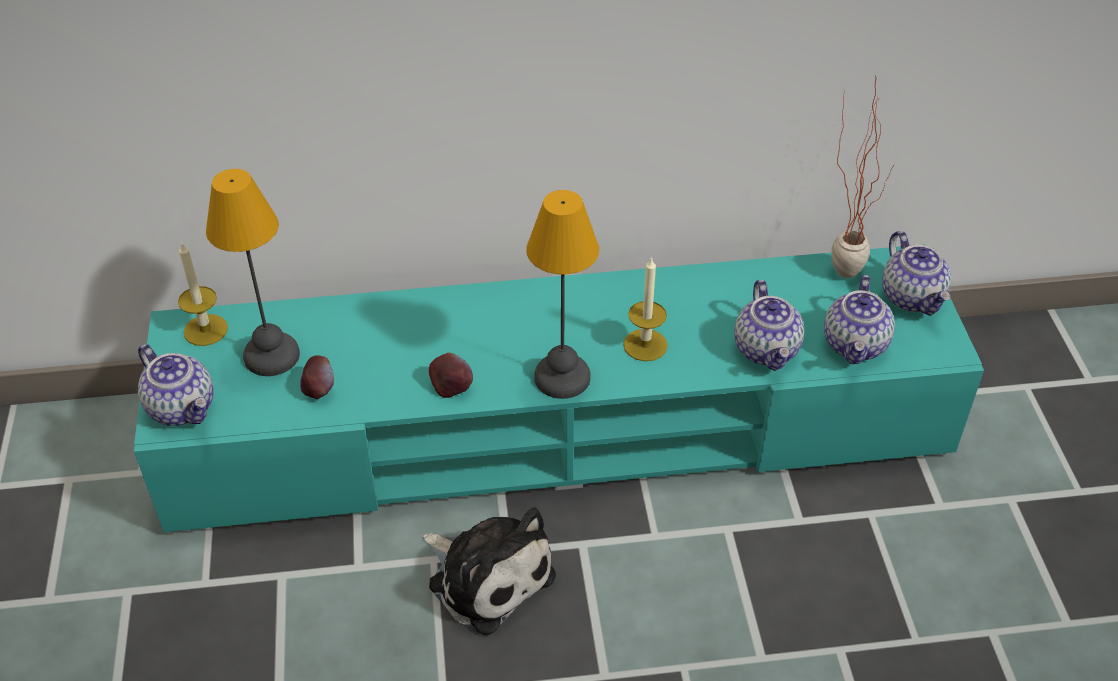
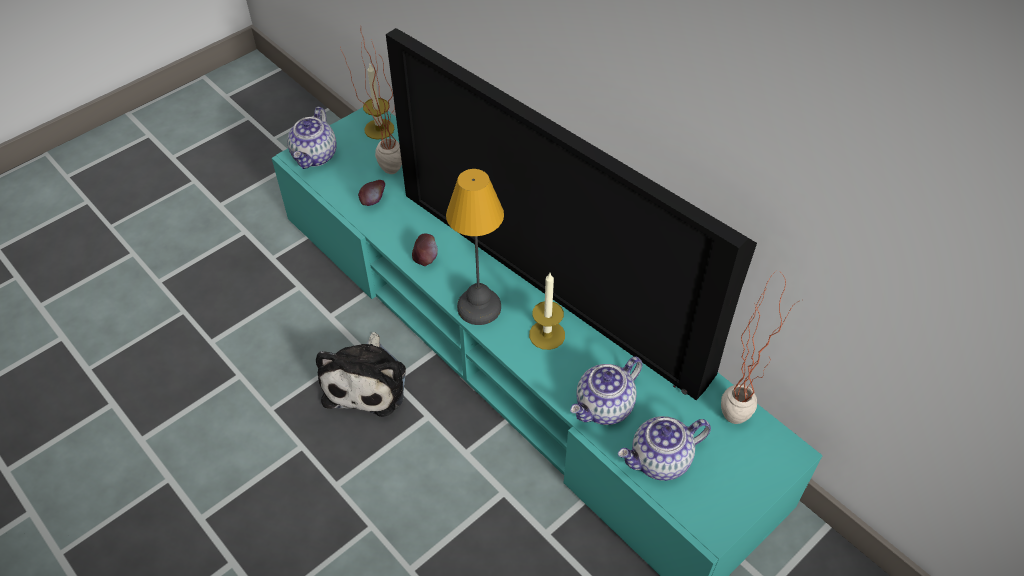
camera: 55 degrees right, 5 degrees up
(273, 355) = (384, 167): table lamp -> potted plant
(576, 300) = (555, 276): none -> television
(912, 297) = (749, 475): teapot -> none

